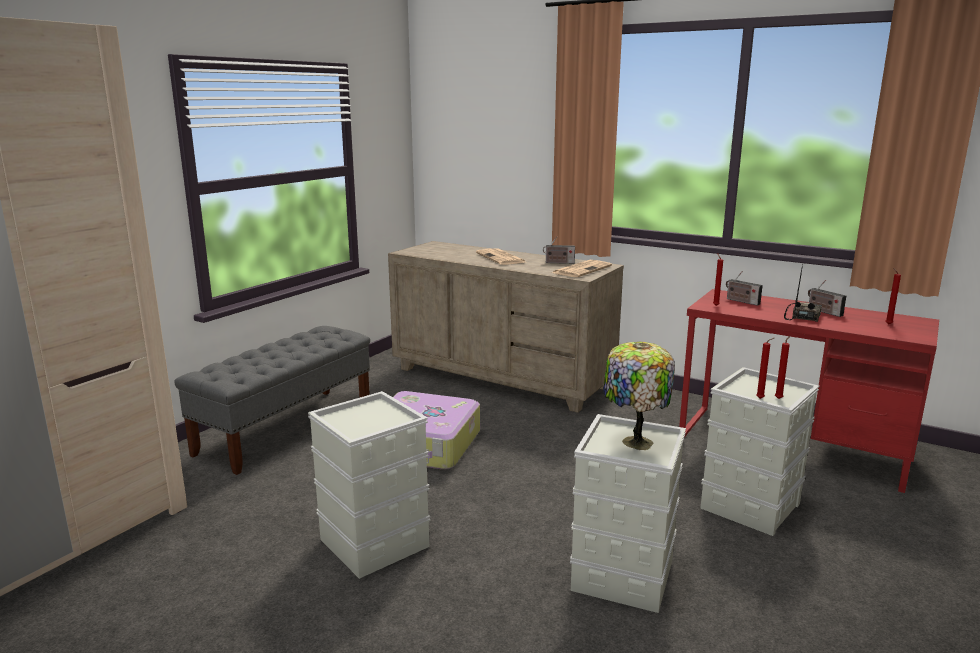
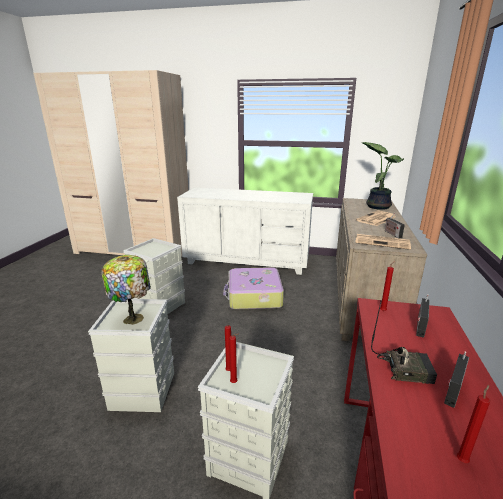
camera: 70 degrees right, 5 degrees up
(287, 428) = (247, 261): grey bench -> white dresser
(451, 249) = (377, 206): none -> potted plant

